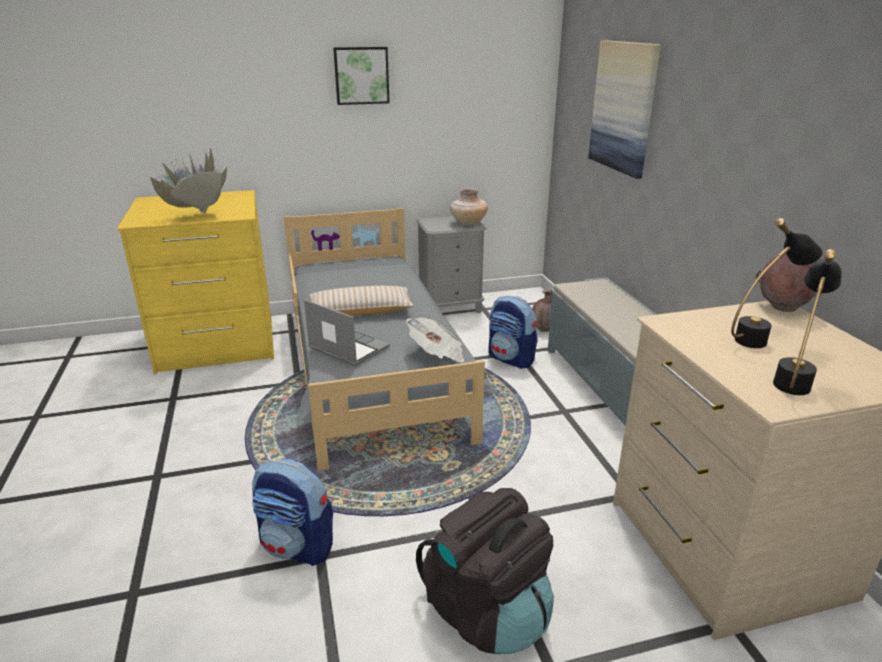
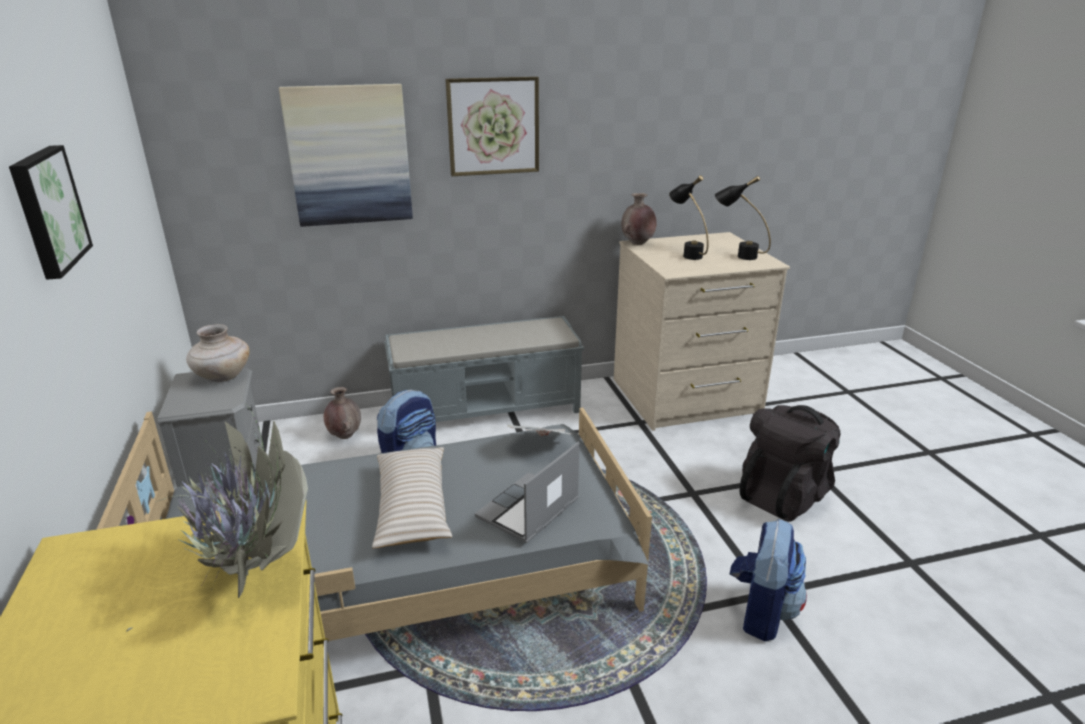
camera: 90 degrees left, 0 degrees up
(711, 102) = (493, 126): none -> picture

